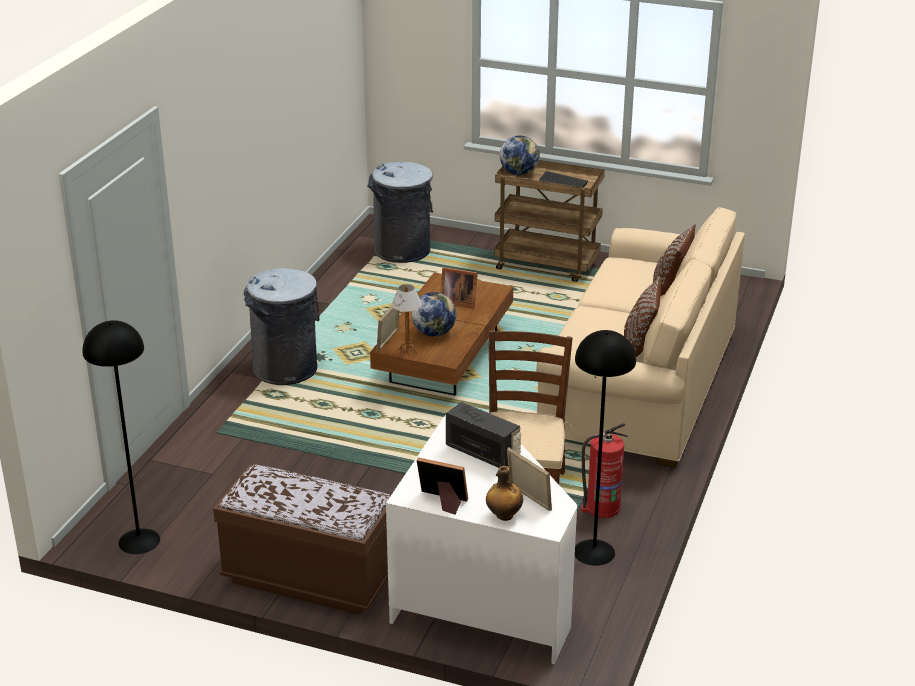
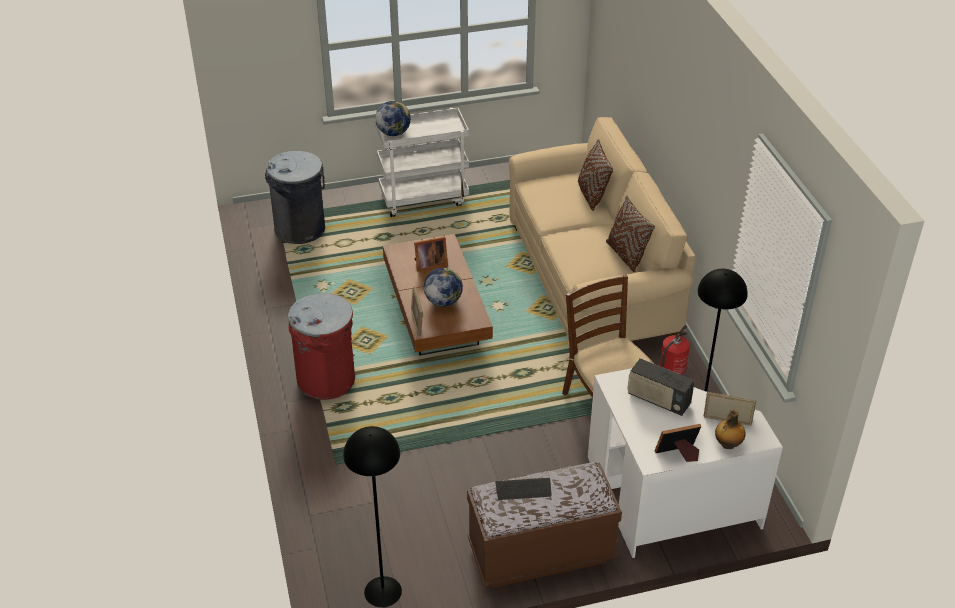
camera: 35 degrees left, 10 degrees up
(286, 369) = (326, 380): grey trash can -> red trash can
(407, 351) = (442, 327): table lamp -> none
(483, 453) = (658, 400): radio -> radio turned 150 degrees counterclockwise
(547, 265) = (424, 198): brown cart -> white cart
(563, 182) = (434, 129): keyboard -> keyboard (523, 489)

